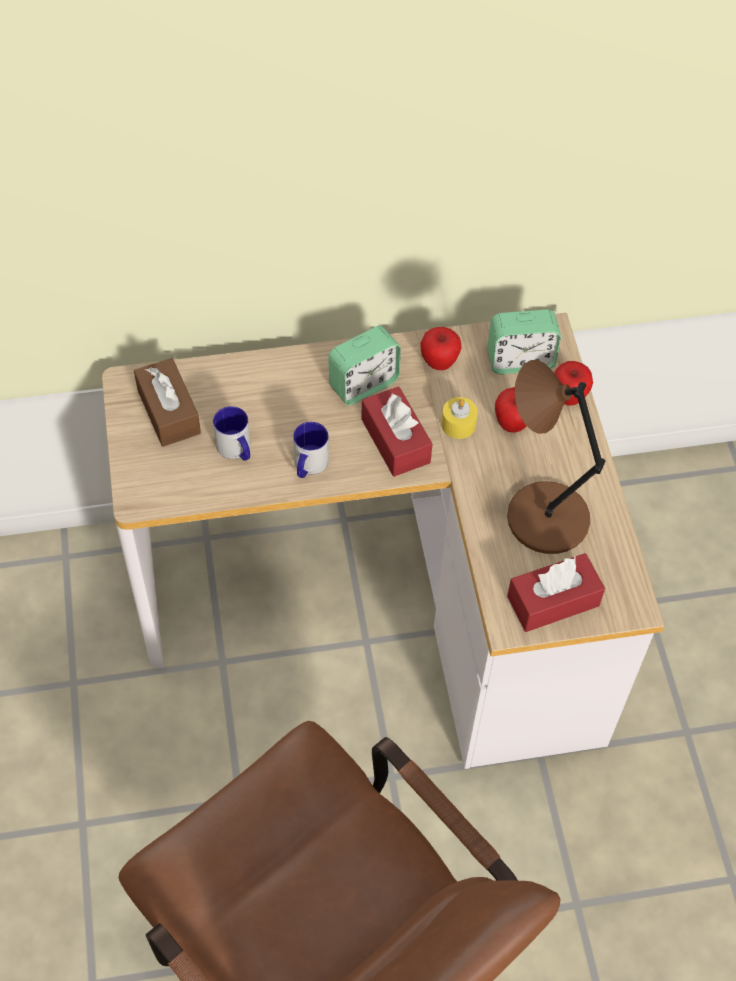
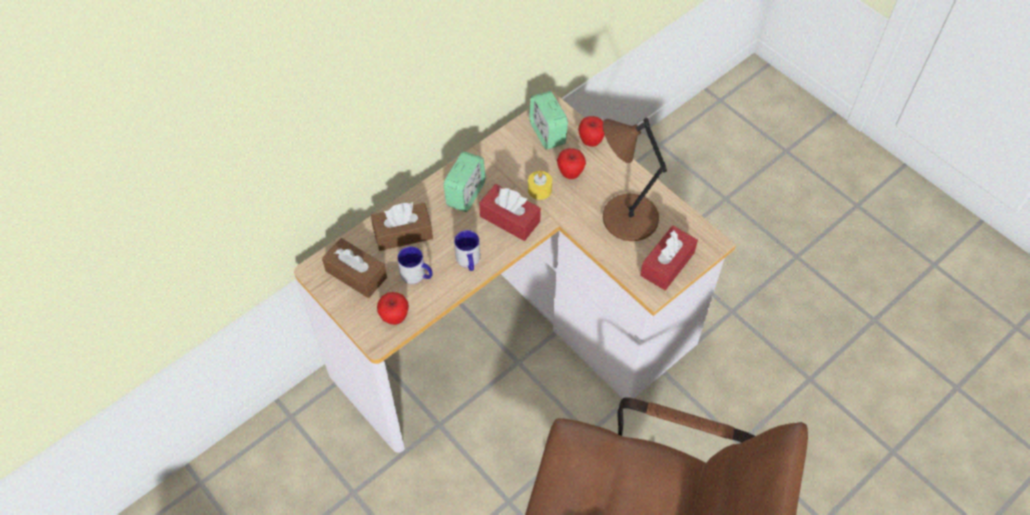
camera: 30 degrees left, 0 degrees up
(256, 392) = (403, 233): none -> brown tissue box
(439, 362) = (501, 159): apple -> apple (394, 317)
(520, 360) = (547, 133): alarm clock -> alarm clock turned 105 degrees clockwise

